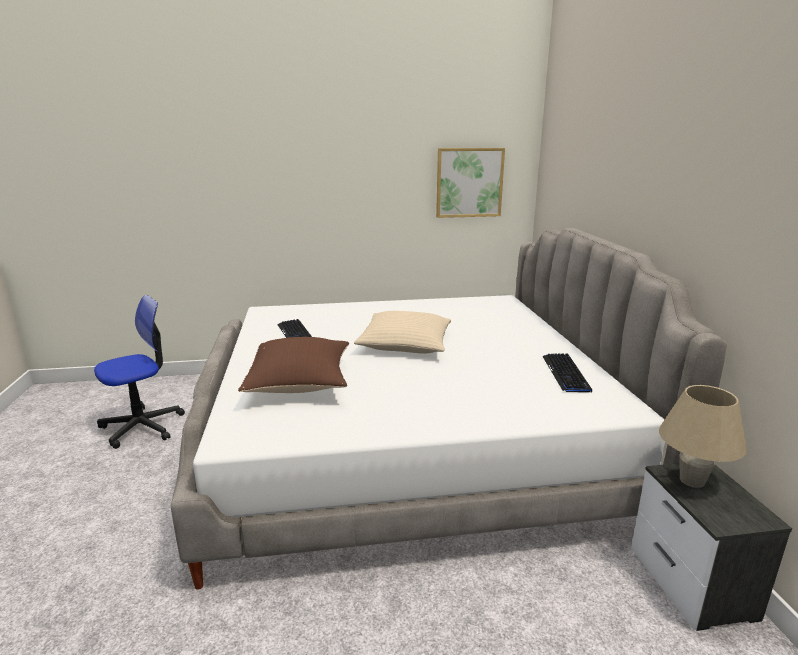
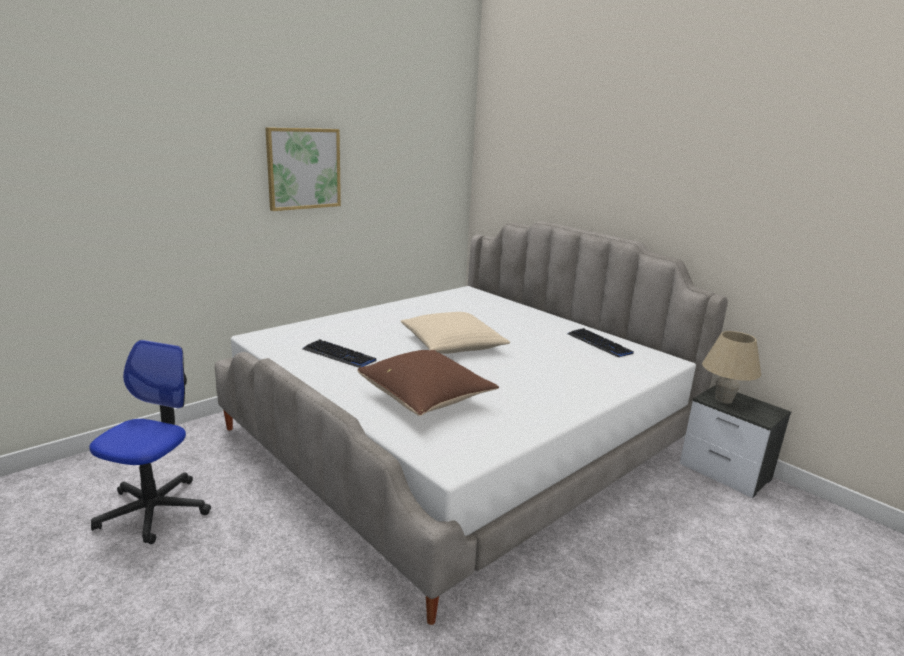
camera: 35 degrees left, 0 degrees up
(469, 182) = (422, 180): picture -> picture (303, 168)

